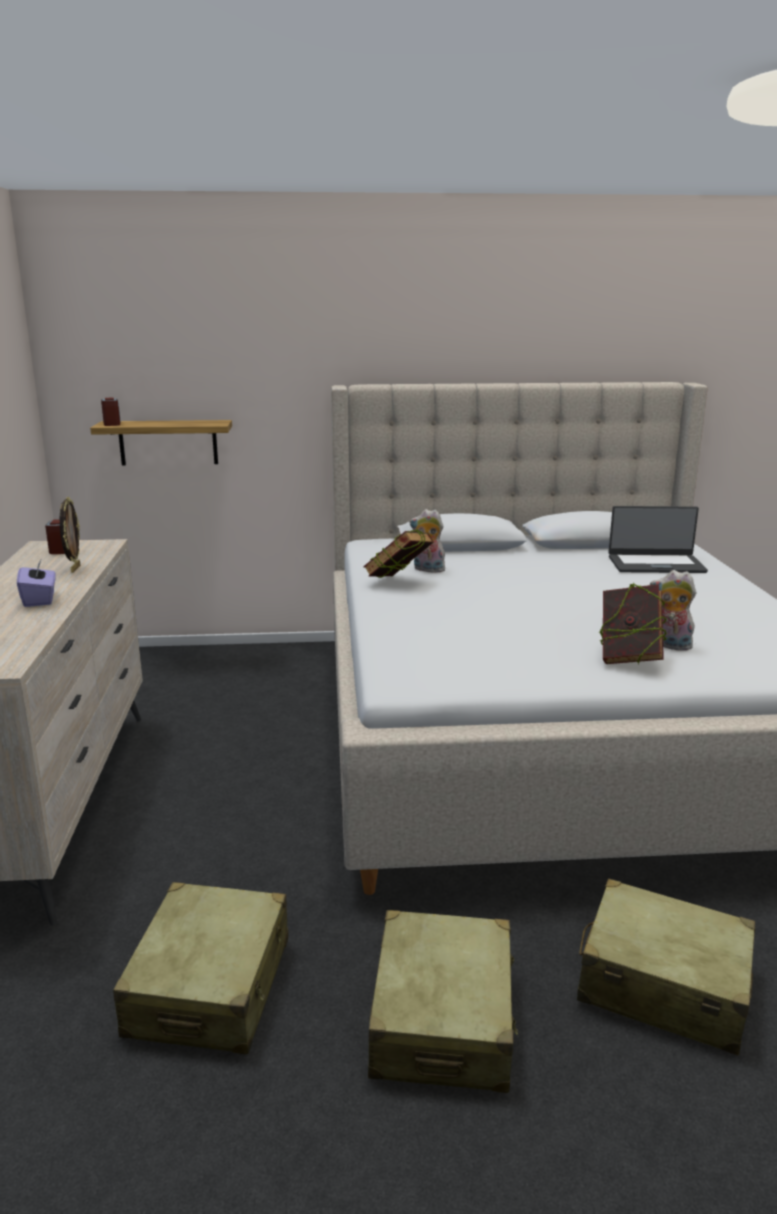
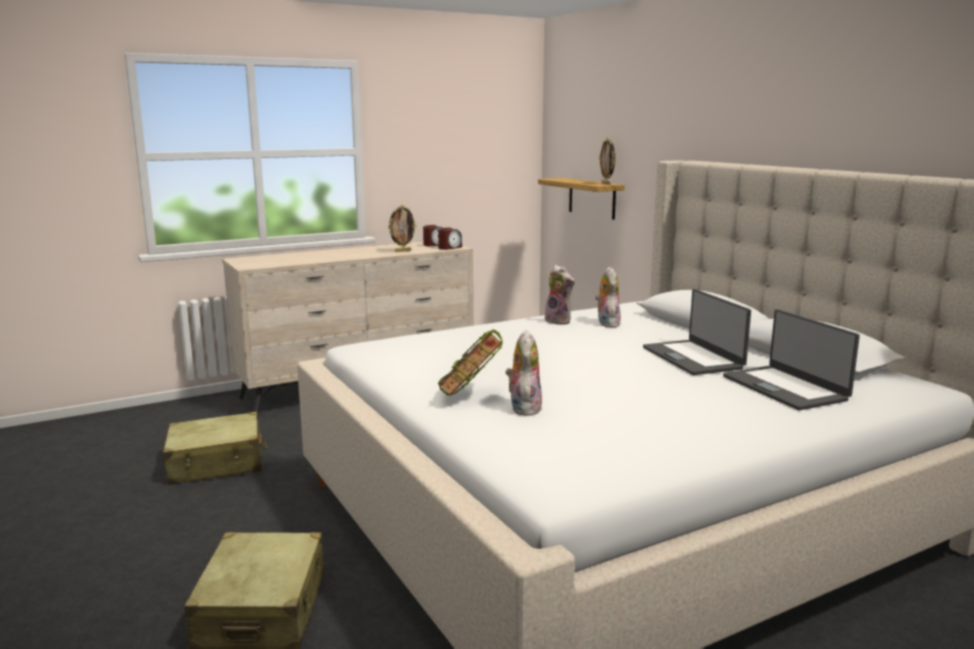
camera: 65 degrees right, 5 degrees down
(40, 599) = (346, 255): purple tissue box -> none
(112, 423) = (557, 178): alarm clock -> alarm clock (449, 248)
(214, 421) = (606, 184): none -> picture frame
(398, 583) = (559, 321): book -> plush toy
(443, 1020) = (205, 532): beige suitcase -> none
(564, 568) = (693, 358): none -> laptop

